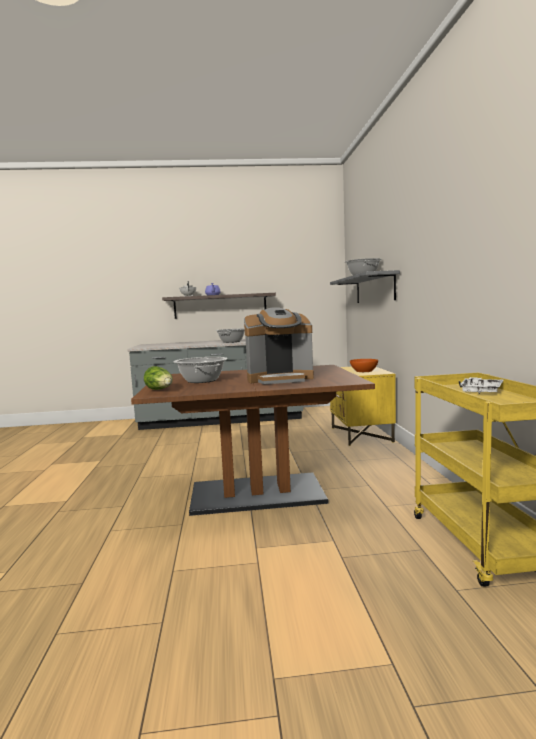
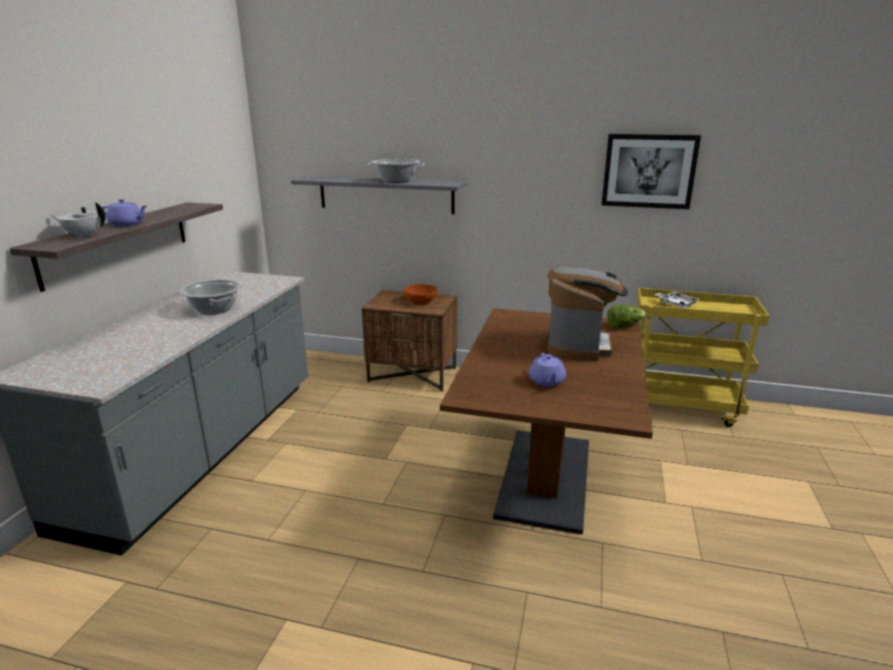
camera: 70 degrees left, 15 degrees up
(160, 390) = (603, 411): lettuce -> lettuce (624, 325)
(202, 380) = (546, 381): cooking pot -> purple teapot
(361, 434) = (413, 375): yellow nightstand -> brown nightstand
(490, 228) = (648, 171): none -> picture

